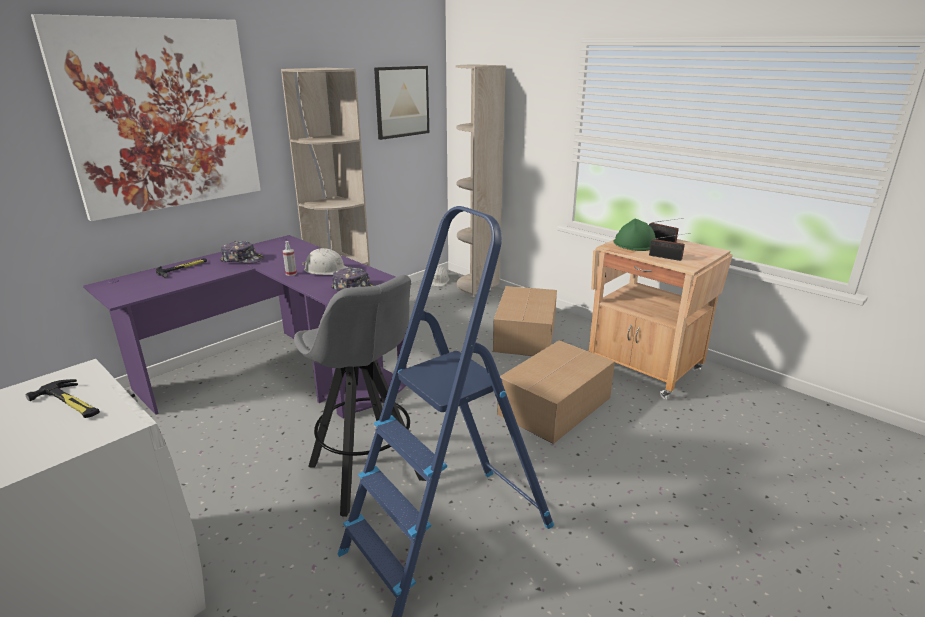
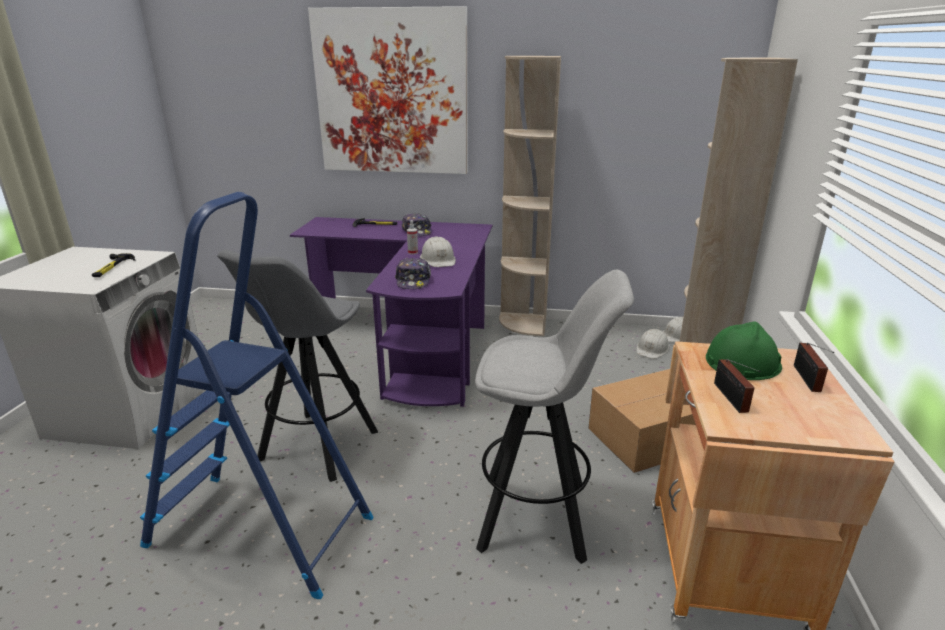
camera: 55 degrees right, 0 degrees up
(402, 102) = (673, 103): picture -> none
(440, 294) = (652, 349): none -> white hard hat
(556, 405) = (537, 518): cardboard box -> grey stool

